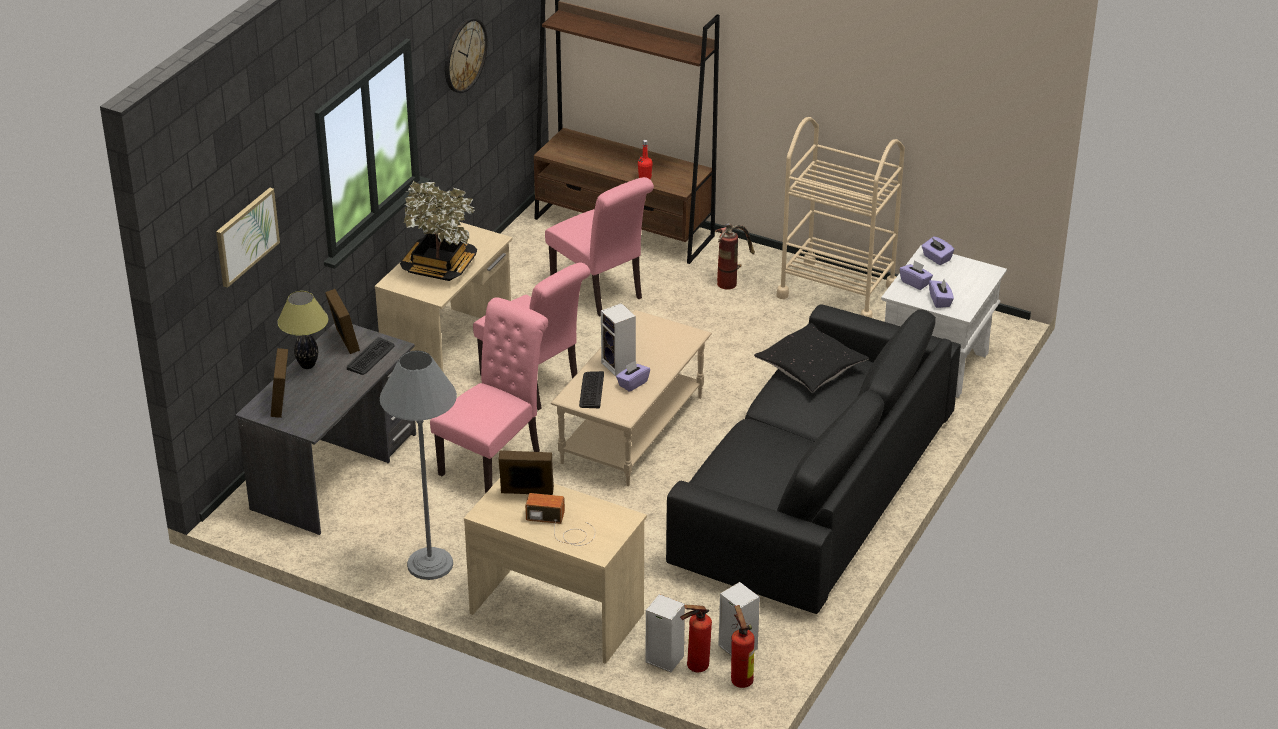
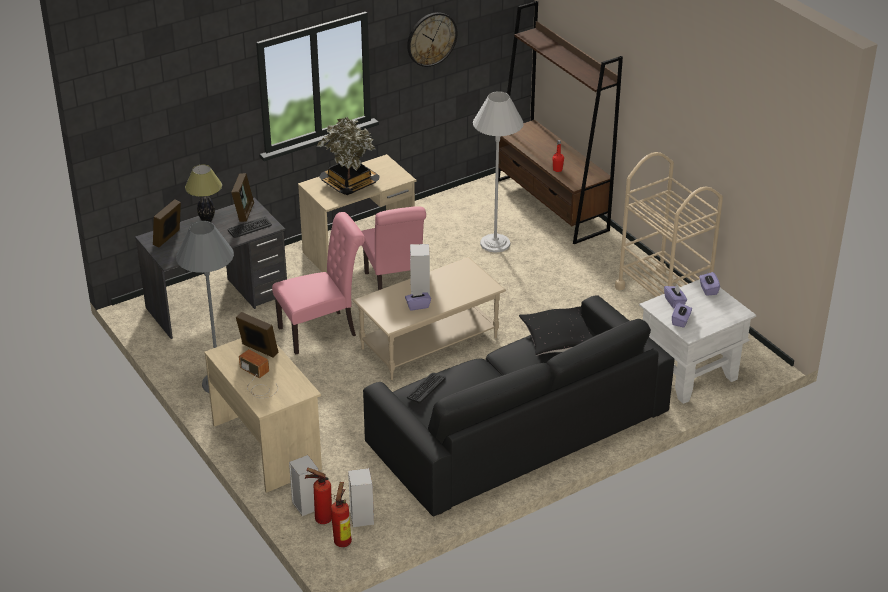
camera: 30 degrees right, 0 degrees up
(246, 236) = (172, 114): picture -> none
(591, 390) = (386, 301): keyboard -> keyboard (425, 388)
(601, 292) = (495, 243): pink chair -> white floor lamp
(730, 279) = (593, 264): fire extinguisher -> none

